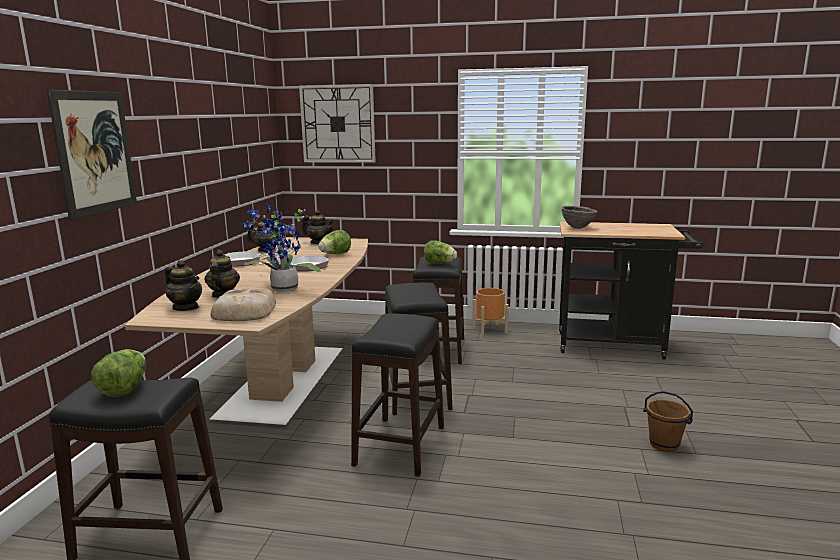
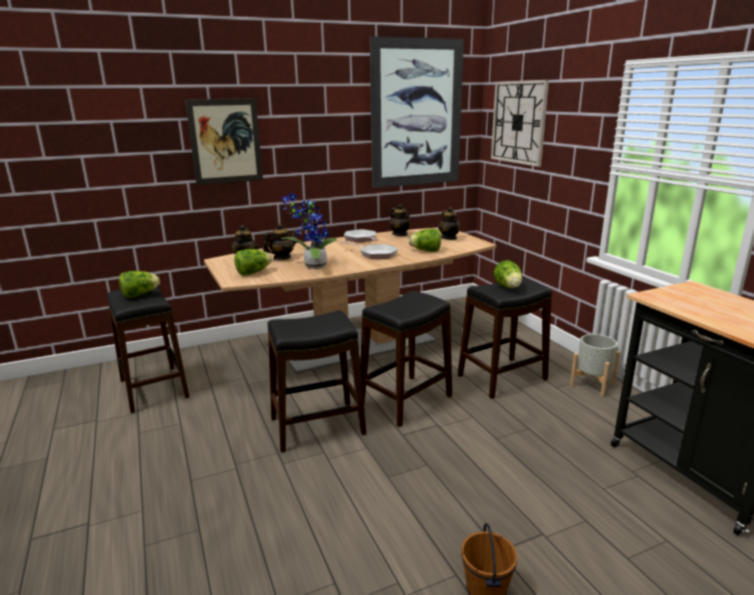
camera: 55 degrees right, 5 degrees up
(242, 117) = (417, 114): none -> picture
(243, 312) = (253, 273): bread -> lettuce
(489, 330) = (592, 384): orange planter -> grey planter
(578, 228) = (677, 294): brown bowl -> none

